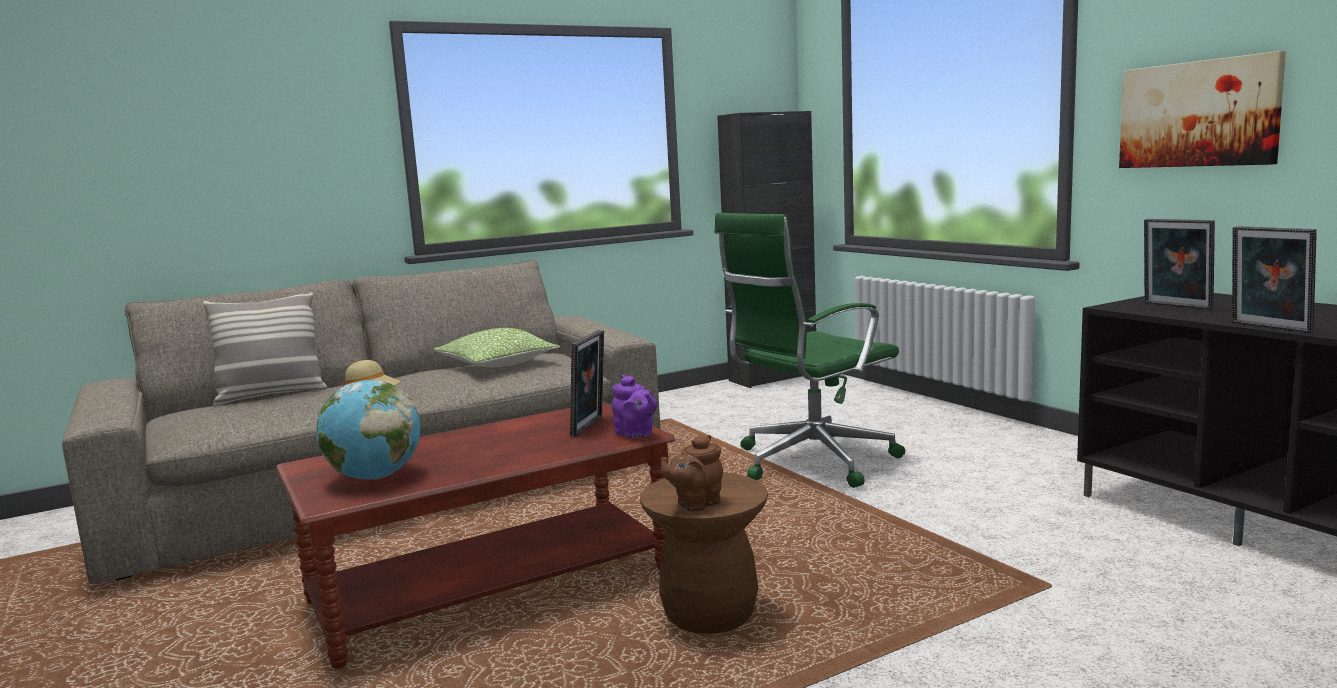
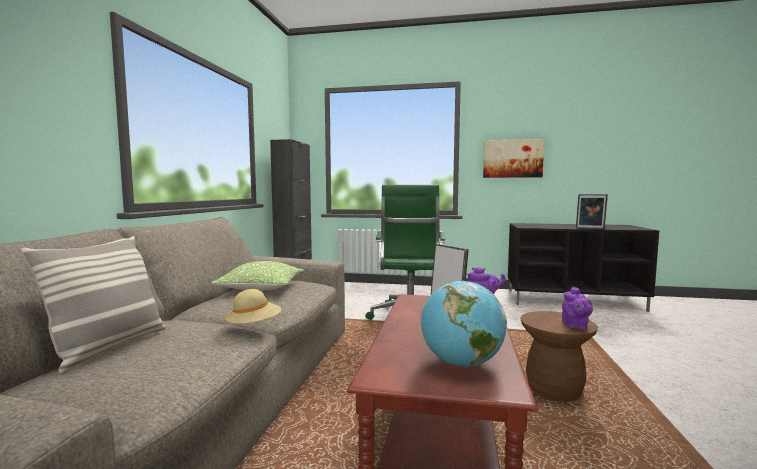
camera: 50 degrees left, 5 degrees down
(695, 504) = (575, 326): brown teapot -> purple teapot
(1175, 306) = (538, 226): picture frame -> none

